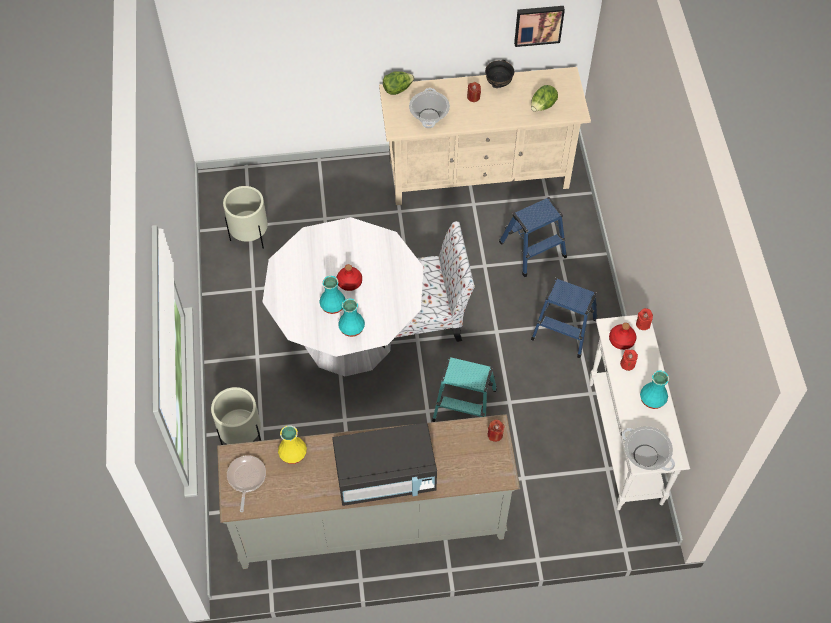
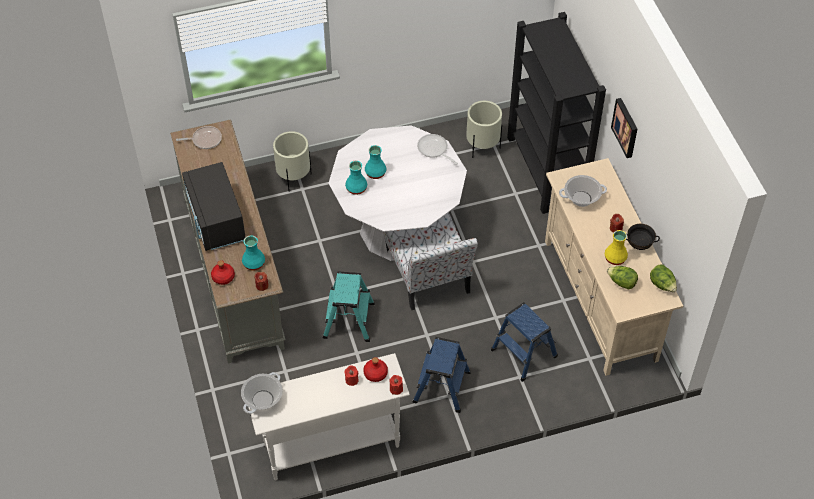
camera: 80 degrees right, 5 degrees down
(293, 453) = (229, 162): yellow vase -> yellow vase (615, 258)
(299, 185) = (546, 169): none -> black bookcase
(313, 242) = (434, 150): none -> frying pan
(350, 282) = (400, 180): red bottle -> red bottle (223, 277)
(397, 89) = (606, 172): lettuce -> lettuce (662, 285)
(538, 24) = (681, 236): picture -> picture (626, 127)
(652, 399) = (319, 401): turquoise vase -> turquoise vase (253, 263)

